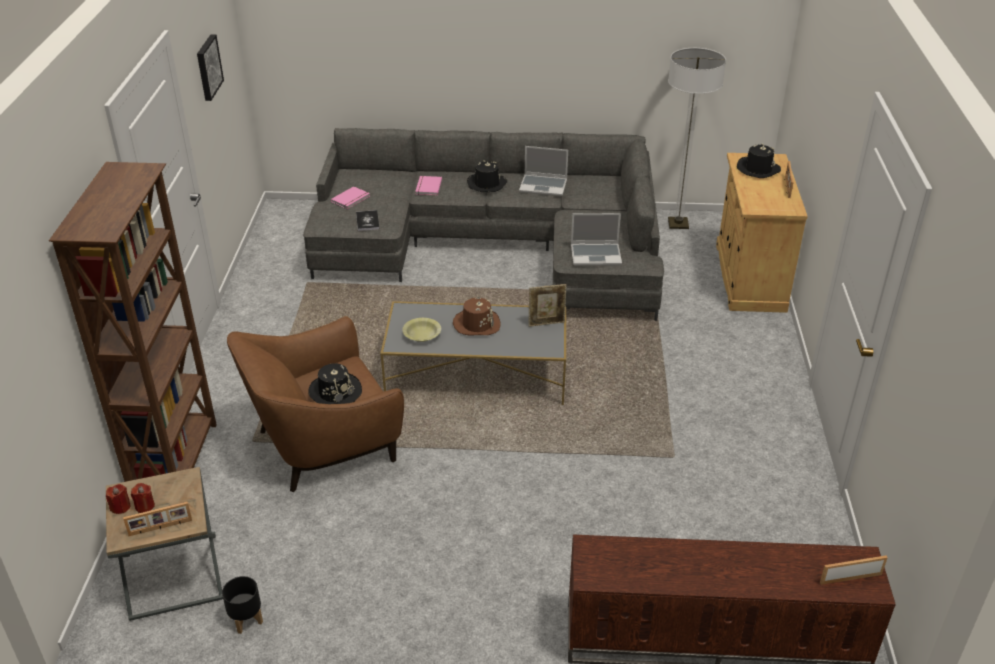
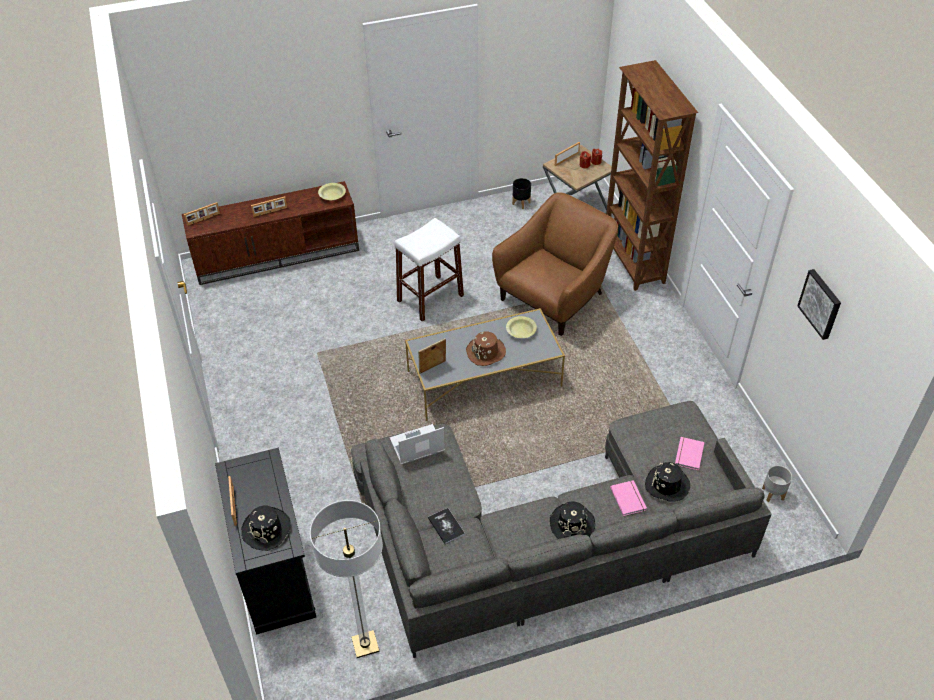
camera: 160 degrees right, 10 degrees up
(281, 229) = (773, 493): none -> grey planter
(335, 392) = (545, 266): black hat -> black hat (667, 485)
(367, 221) = (648, 428): book -> book (446, 526)
(491, 490) = (430, 298): none -> white stool
(544, 186) = (510, 540): laptop -> none
(605, 563) = (332, 195): none -> yellow bowl
(724, 558) = (270, 212): none -> picture frame
(749, 277) = (275, 572): beige cabinet -> black cabinet

